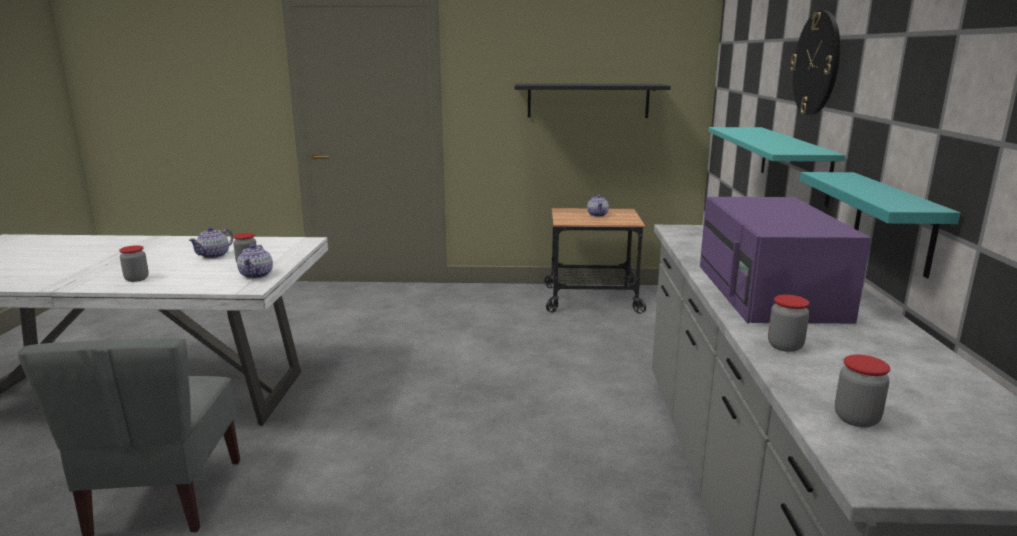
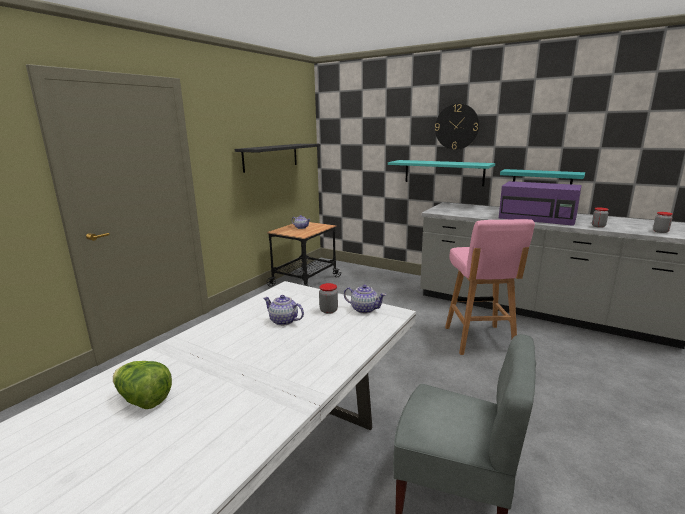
camera: 60 degrees left, 0 degrees up
(70, 251) = (143, 400): none -> lettuce
(137, 279) = (322, 357): jar -> none
(214, 255) = (284, 321): teapot -> teapot turned 150 degrees clockwise
(546, 466) = (479, 340): none -> pink stool

